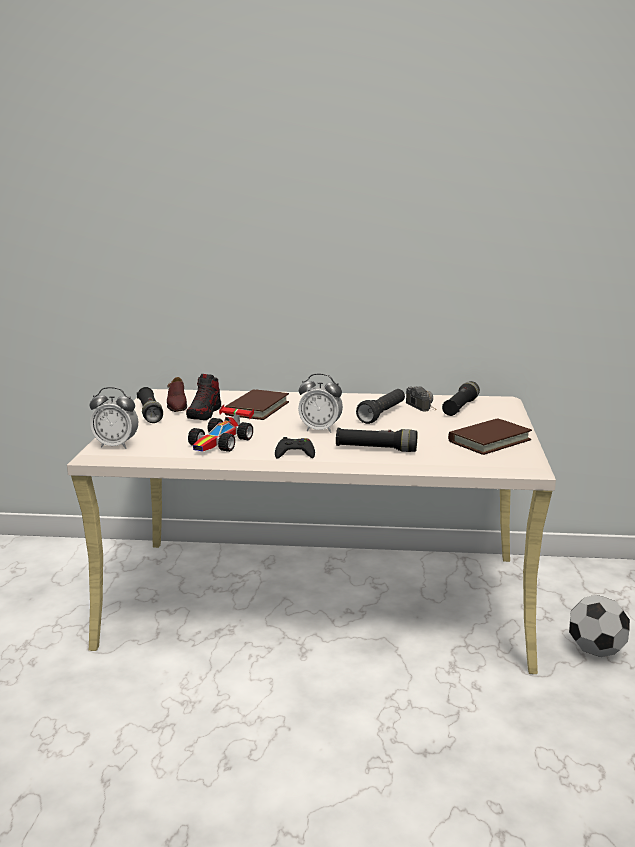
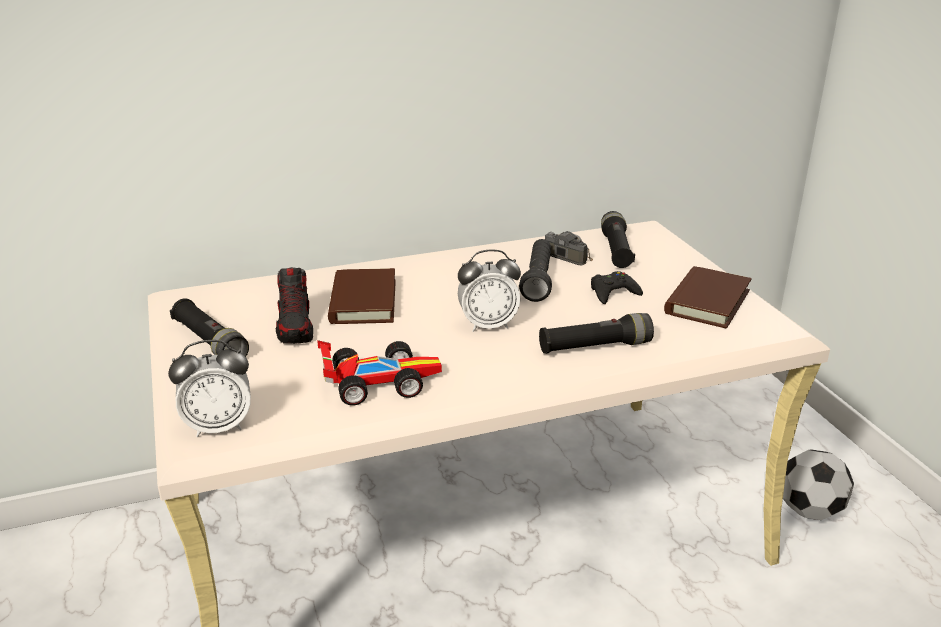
camera: 25 degrees left, 10 degrees up
(177, 405) = (238, 318): brown shoe -> none
(222, 442) = (378, 382): toy car -> toy car turned 105 degrees counterclockwise
(295, 453) = (500, 380): black game controller -> black game controller (613, 293)

